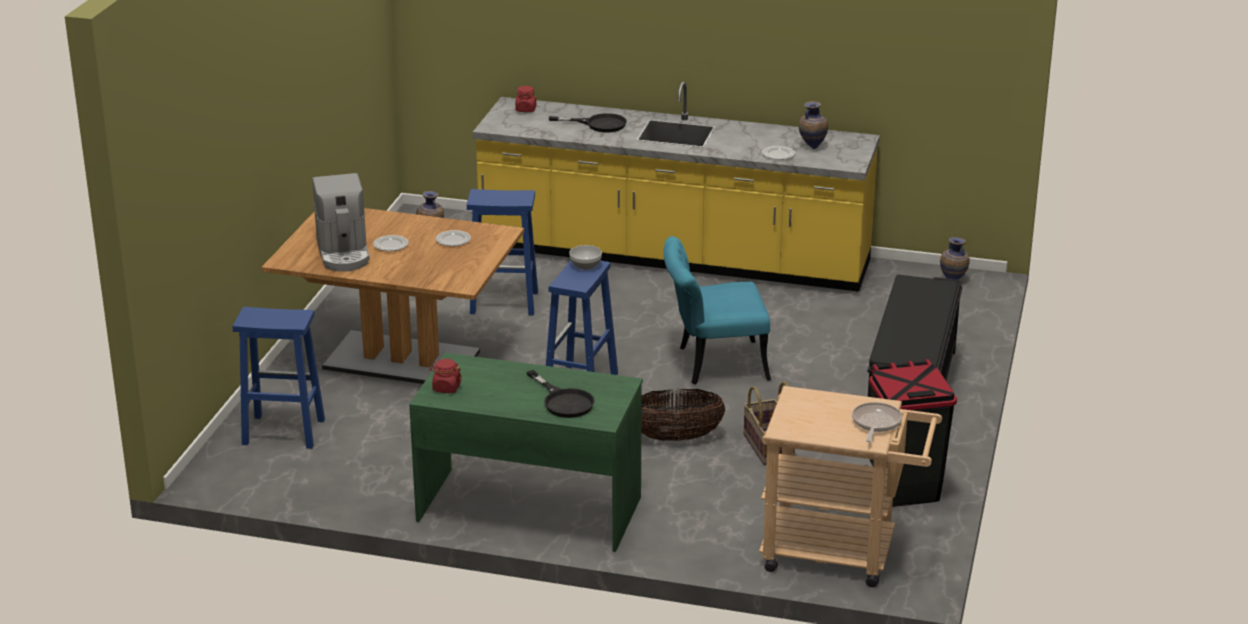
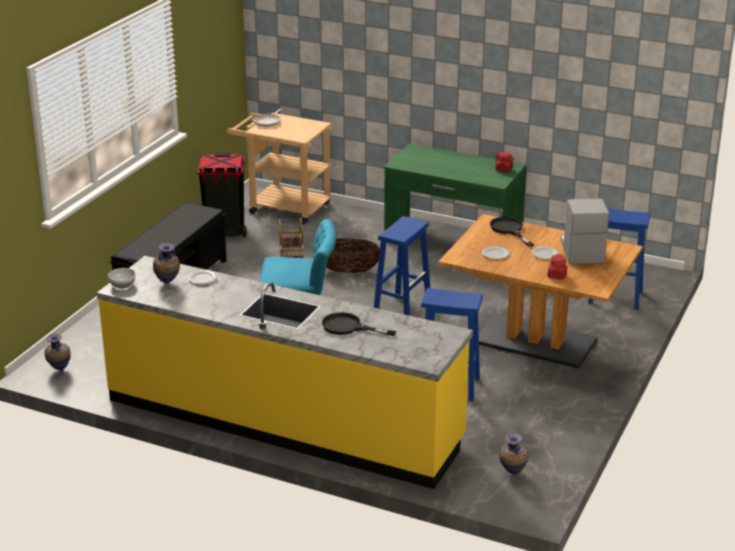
camera: 170 degrees left, 0 degrees up
(526, 109) = (415, 353): red jar -> red jar (557, 276)
(564, 401) = (434, 158): black frying pan -> black frying pan (509, 230)
(586, 265) = (396, 233): bowl -> bowl (122, 284)

